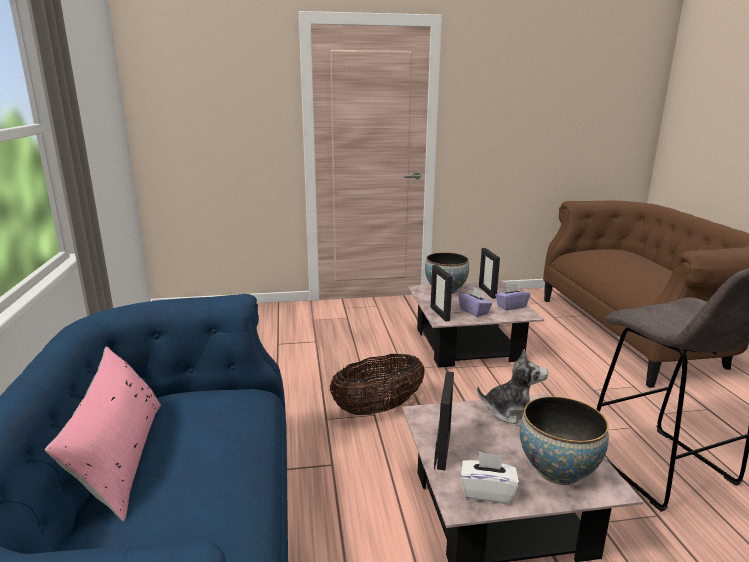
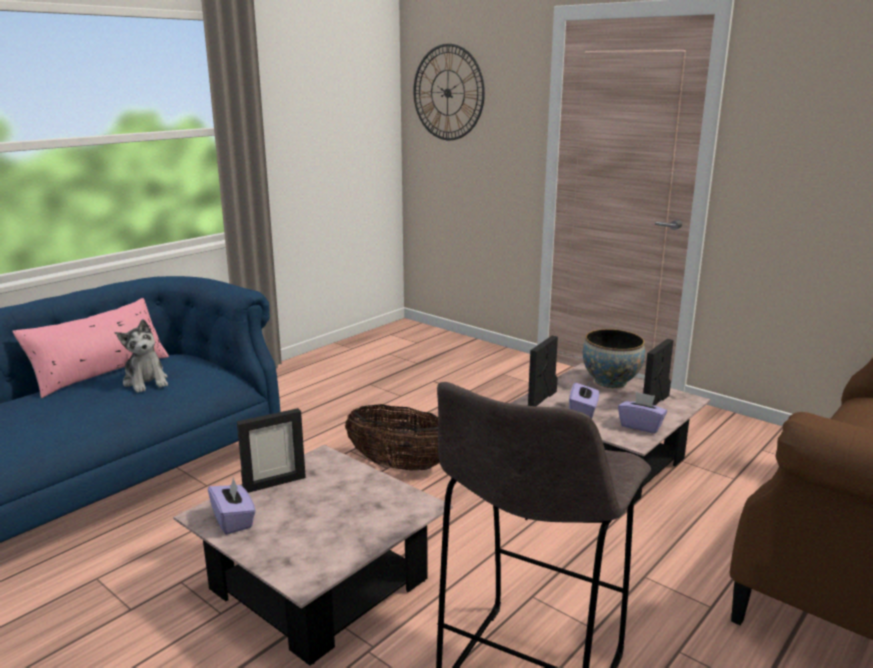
camera: 50 degrees right, 0 degrees up
(187, 86) = (448, 93): none -> wall clock
(487, 492) = (233, 520): white tissue box -> purple tissue box
(511, 412) = (383, 494): plush toy -> plush toy (146, 381)
(557, 470) = (304, 545): bowl -> none

